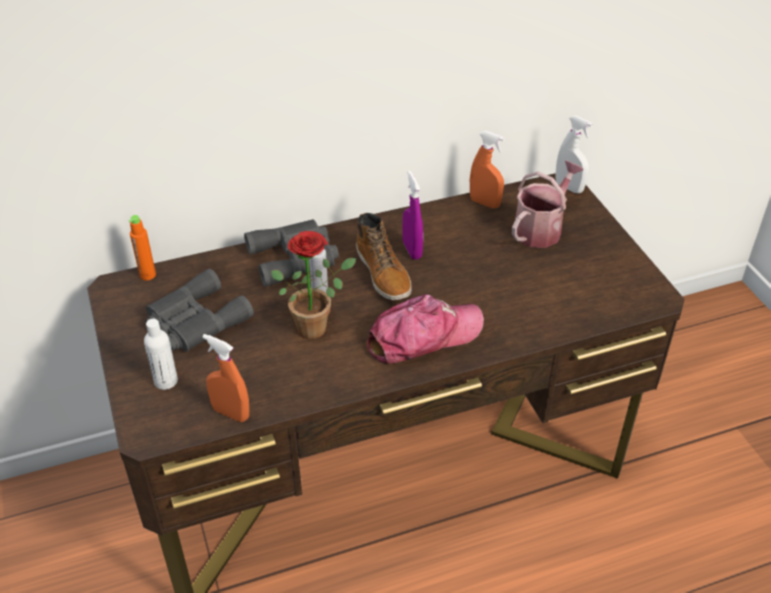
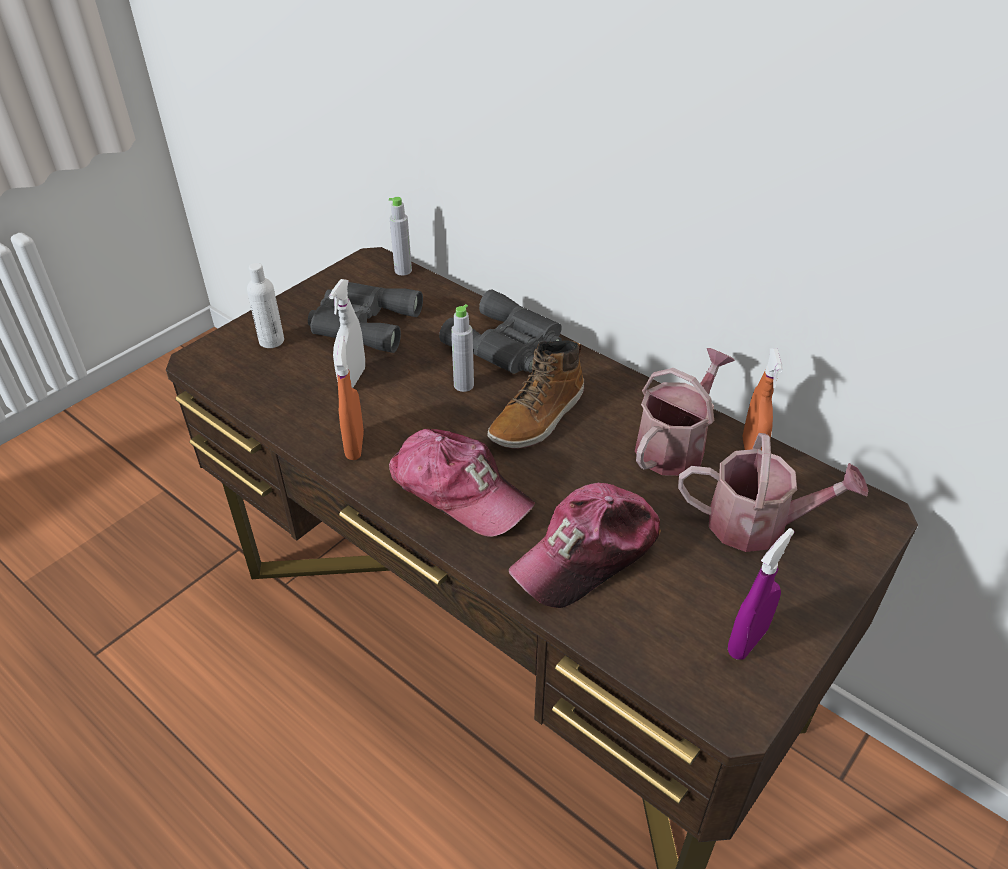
camera: 60 degrees right, 0 degrees up
(147, 275) = (403, 270): orange bottle -> grey bottle
(231, 413) = (253, 397): orange spray bottle -> orange spray bottle (355, 445)
(317, 326) = (414, 402): potted plant -> none
(412, 250) = (599, 423): purple spray bottle -> purple spray bottle (747, 641)
(456, 228) = (675, 445): none -> watering can
(517, 302) = (588, 554): none -> cap
(569, 187) = (878, 522): white spray bottle -> white spray bottle (352, 378)

